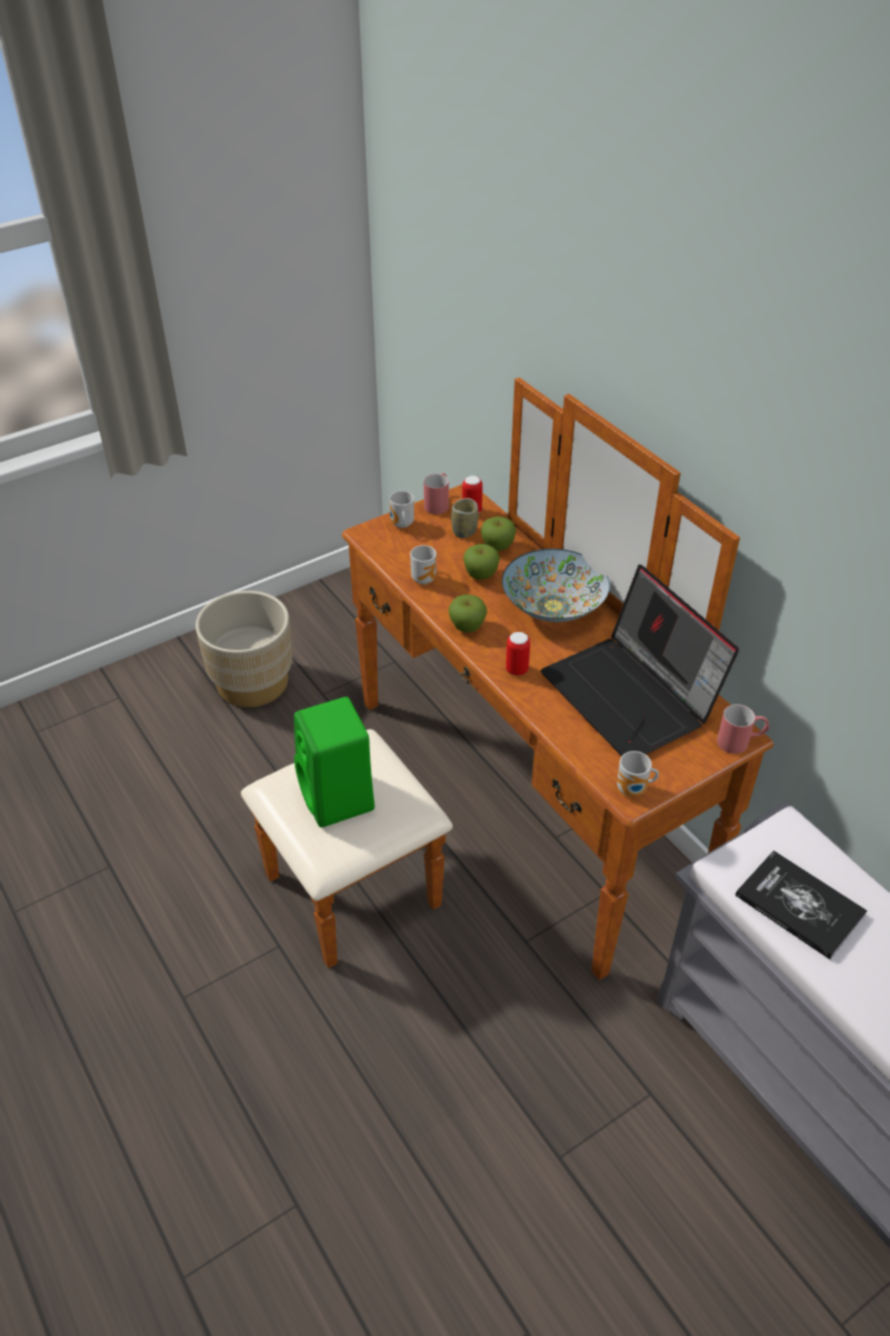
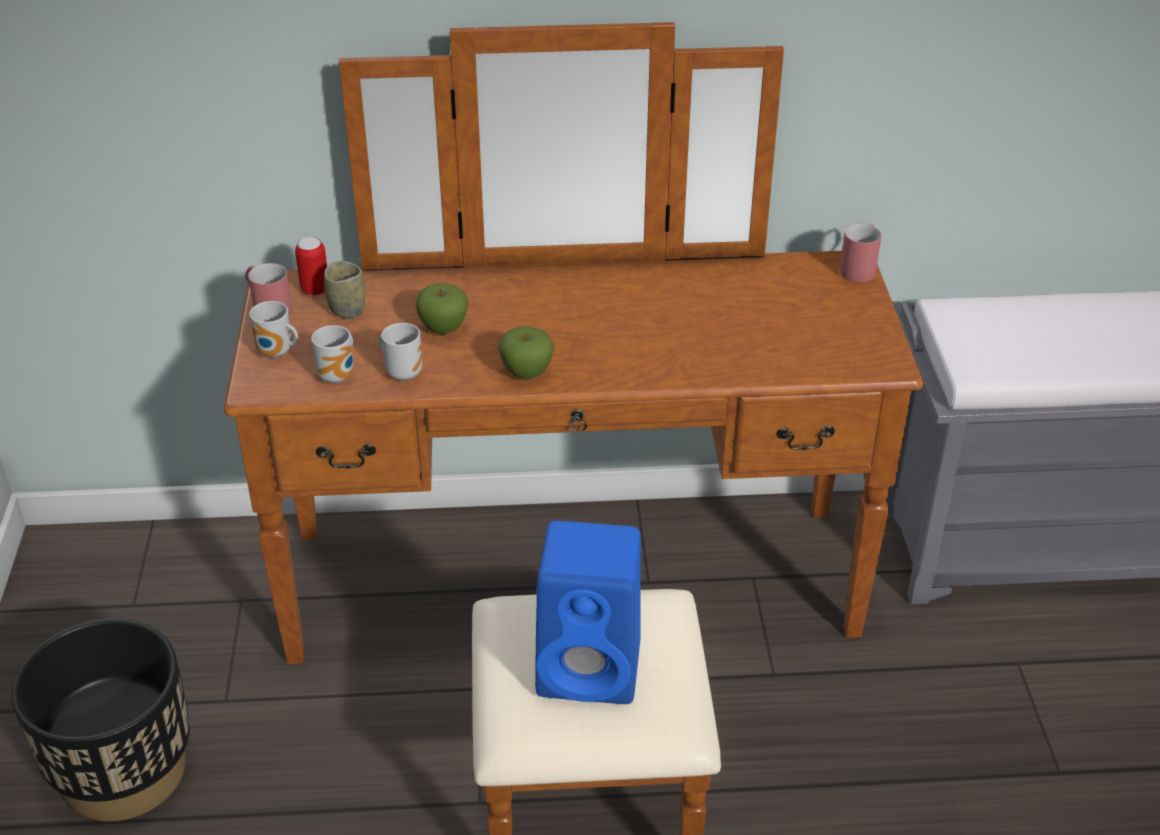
camera: 60 degrees left, 5 degrees down
(252, 682) = (123, 772): beige planter -> black planter
(338, 799) = (593, 668): green speaker -> blue speaker
(497, 547) = (405, 297): apple -> none
(516, 670) = (634, 364): can -> none
(553, 607) = (553, 299): bowl -> none
(632, 696) = (743, 304): laptop -> none
(633, 791) = (881, 359): mug -> mug (339, 376)
(799, 905) = (1045, 347): book -> none

